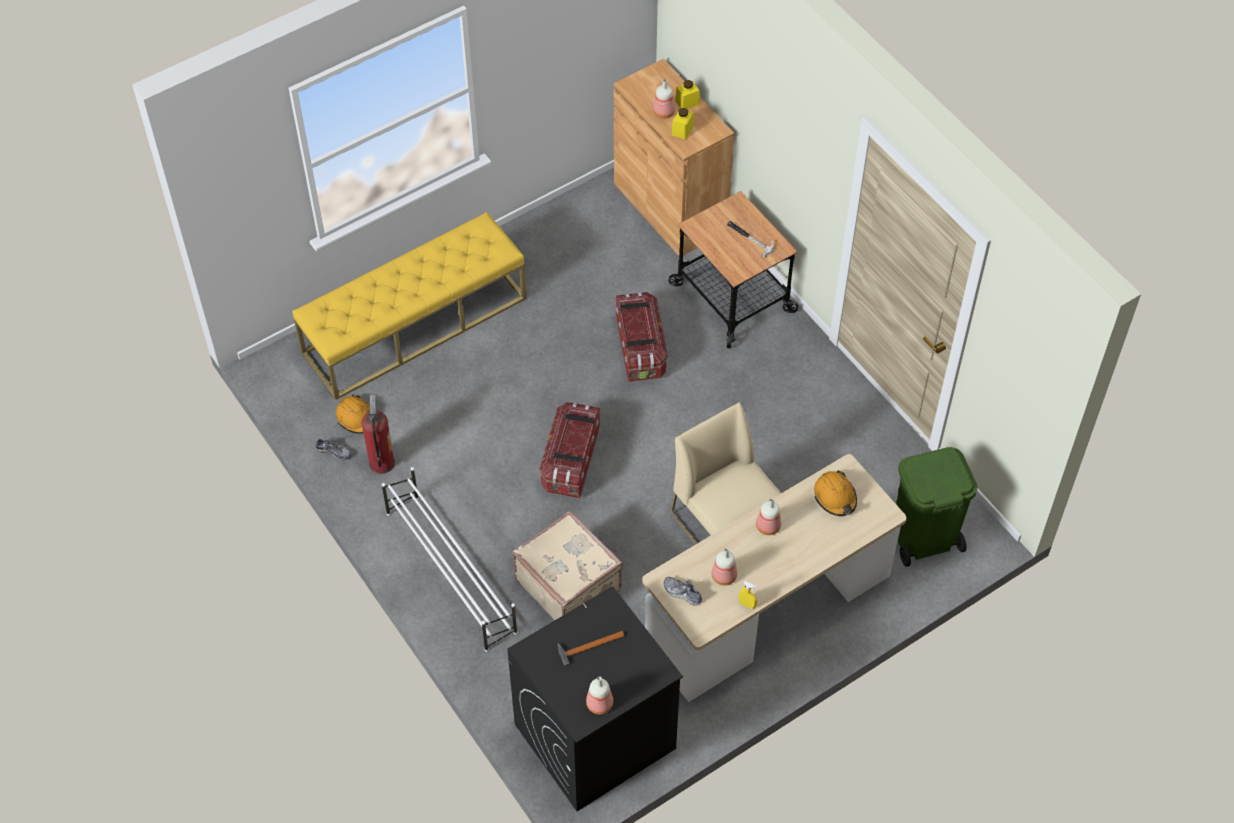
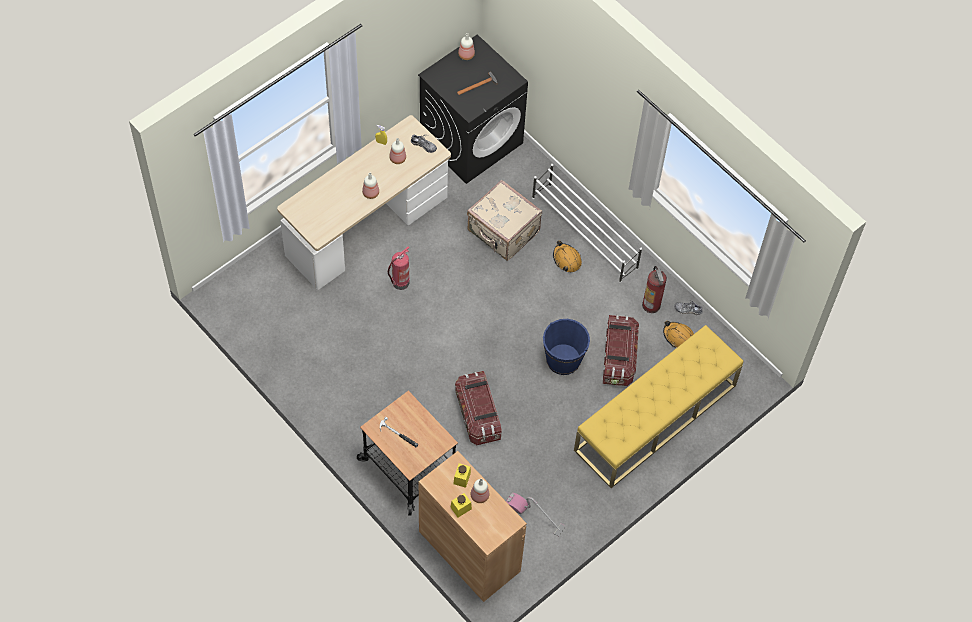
camera: 170 degrees right, 5 degrees up
(517, 403) = (563, 360): none -> blue bucket
(571, 460) = (516, 319): storage box -> storage box (618, 357)
(587, 235) = (534, 516): none -> vacuum cleaner
(725, 524) = (400, 283): beige chair -> fire extinguisher
(835, 497) = (326, 217): orange hard hat -> orange hard hat (566, 259)
(923, 537) = (260, 287): green trash can -> none

